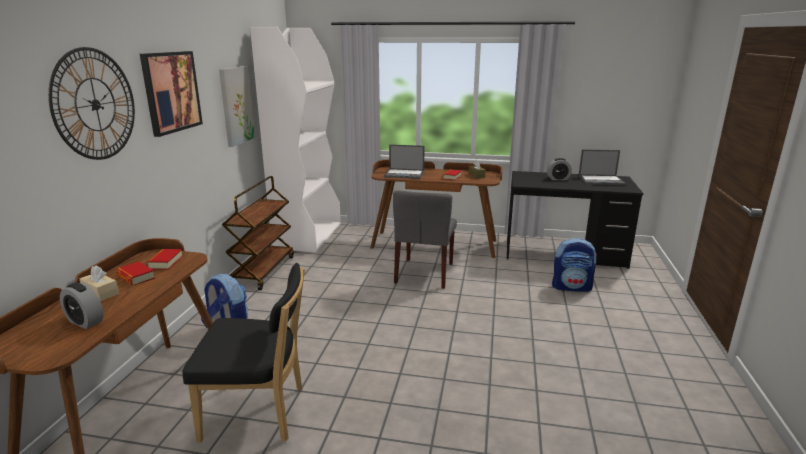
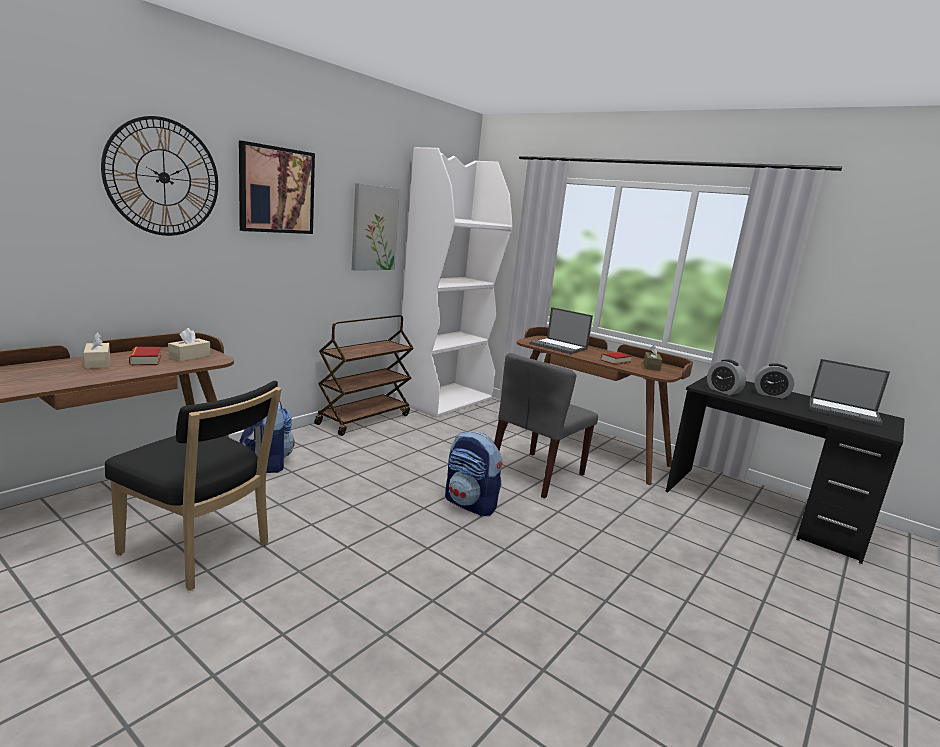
camera: 25 degrees right, 5 degrees down
(85, 321) = (44, 379): alarm clock -> alarm clock (723, 391)
(165, 262) = (189, 356): book -> beige tissue box
(571, 287) = (734, 556): backpack -> backpack (471, 504)

